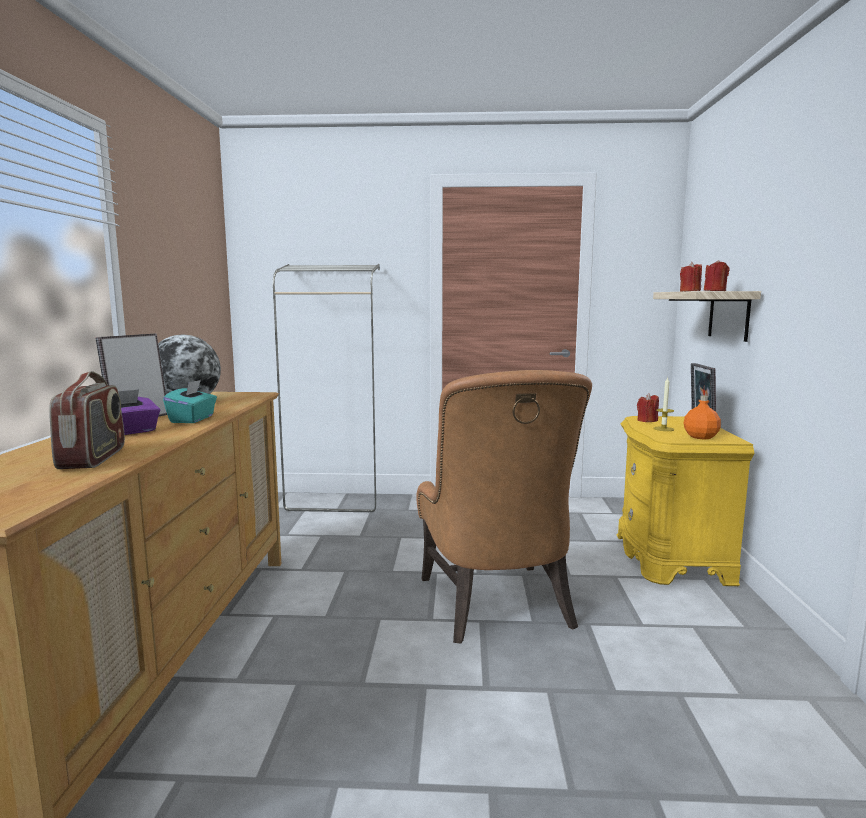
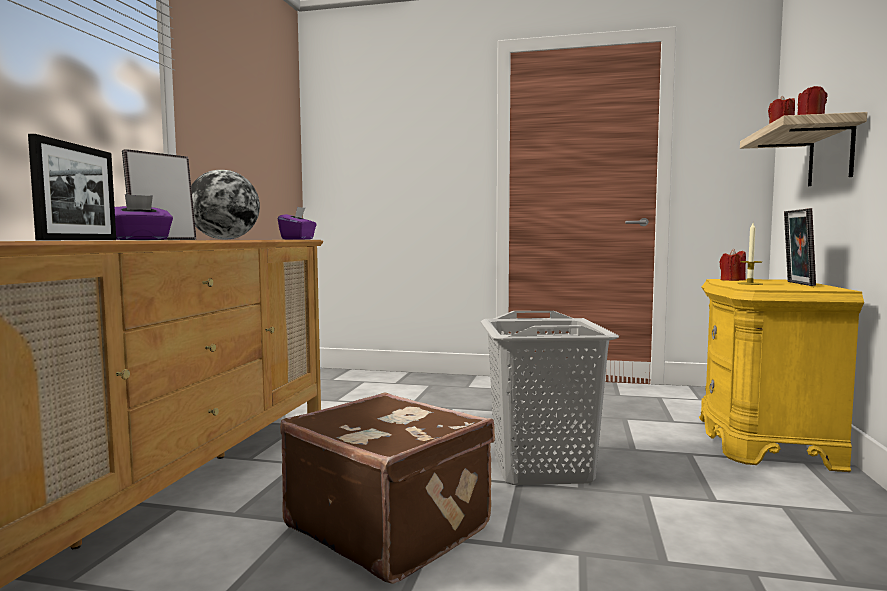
camera: 10 degrees right, 5 degrees down
(94, 458) = (79, 240): radio -> picture frame
(193, 419) = (214, 239): turquoise tissue box -> none
(256, 394) = (298, 239): none -> purple tissue box
(336, 502) = (395, 378): grey clothes rack -> none
(384, 679) = (390, 526): none -> brown suitcase
(496, 603) = (541, 468): brown chair -> grey laundry basket
(700, 437) = (794, 287): orange bottle -> none

